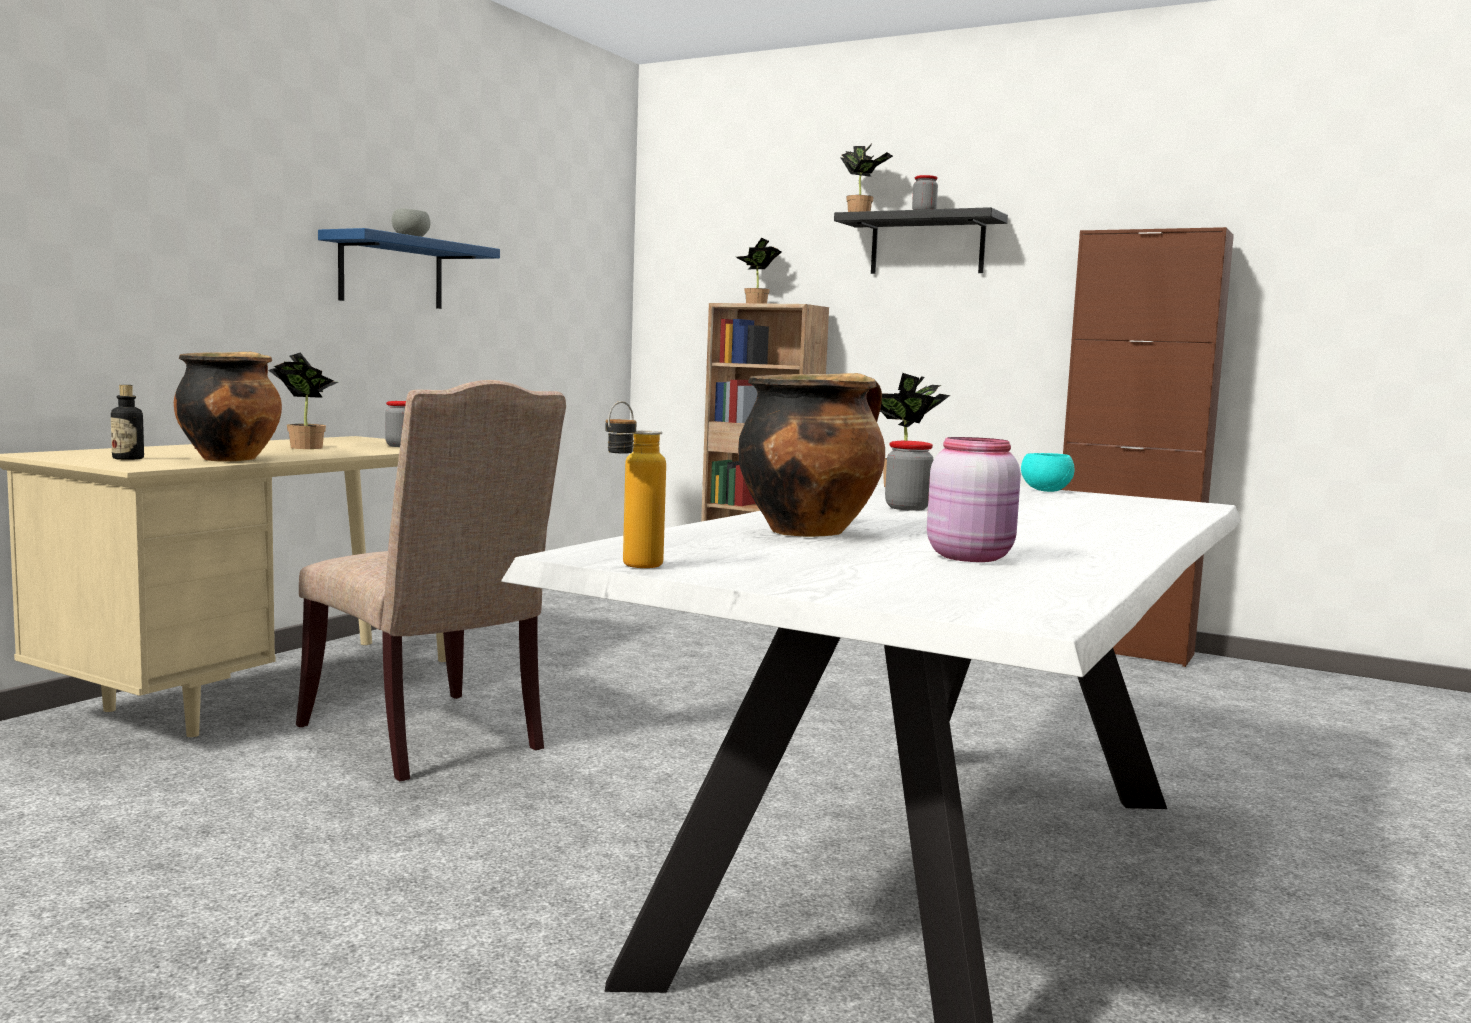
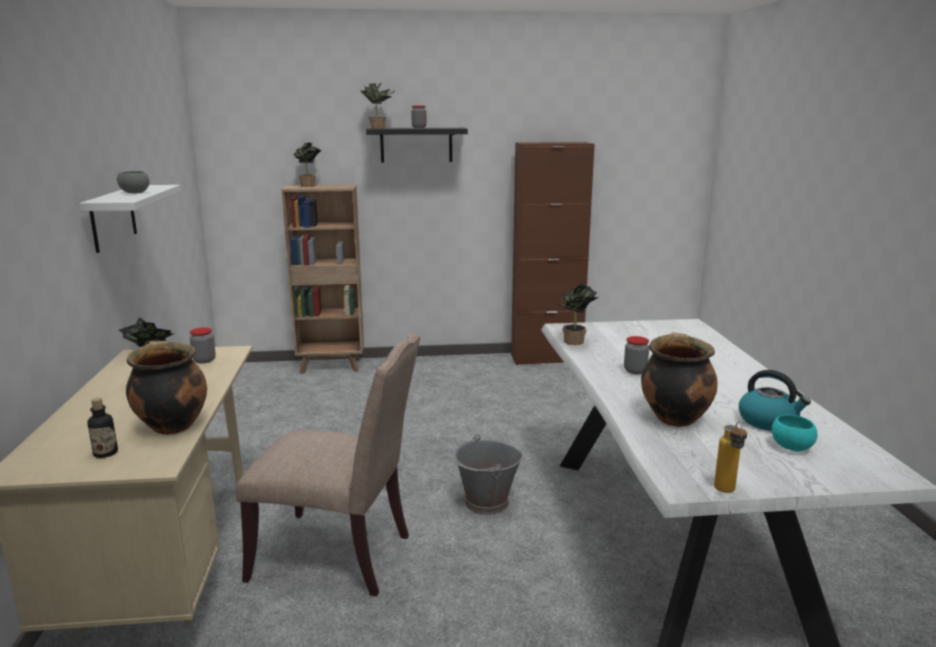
camera: 35 degrees left, 10 degrees up
(391, 272) = (113, 218): blue shelf -> white shelf
(709, 753) = (486, 503): none -> grey bucket
(970, 557) = (768, 421): pink jar -> kettle
(1046, 491) = (622, 325): turquoise bowl -> turquoise bowl (791, 447)

